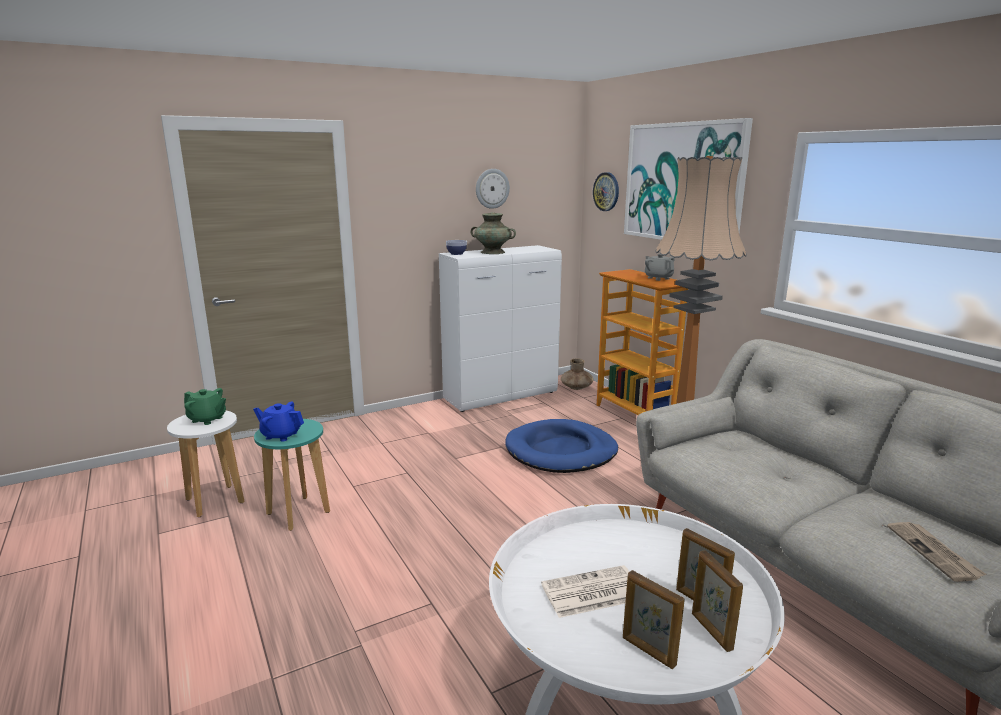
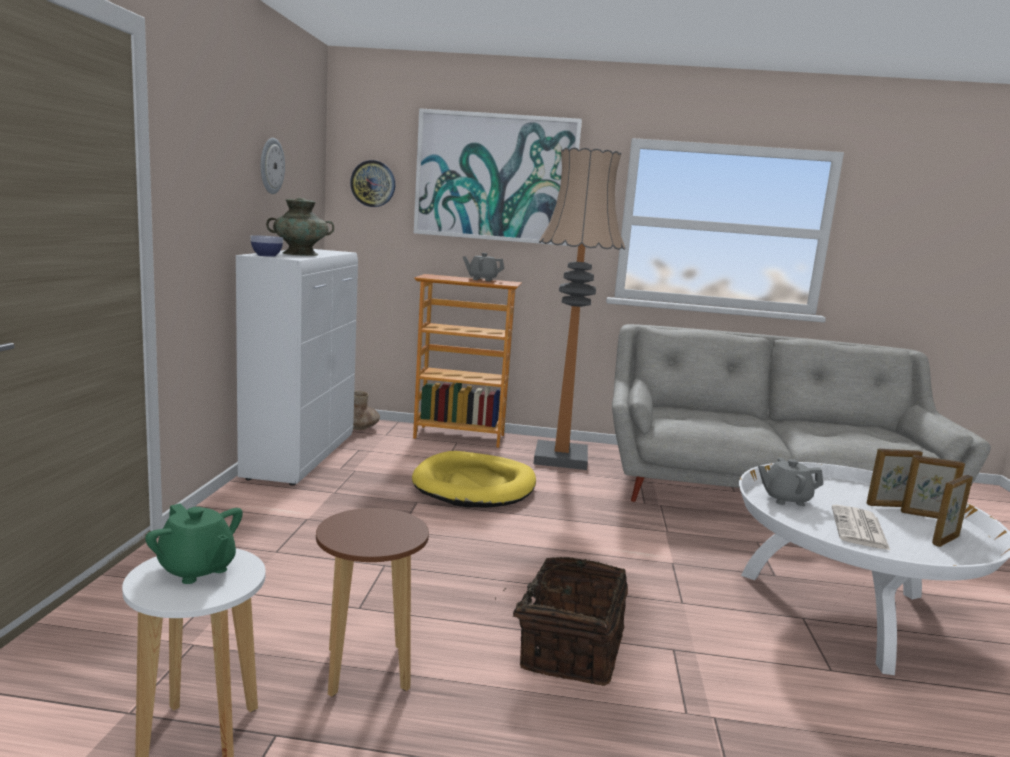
camera: 55 degrees left, 5 degrees down
(207, 419) = (197, 569): green teapot -> green teapot turned 75 degrees clockwise
(281, 435) = (379, 537): blue teapot -> none
(298, 513) = (367, 669): turquoise stool -> brown stool
(385, 562) = (568, 648): none -> basket
(561, 451) = (475, 485): blue dog bed -> yellow dog bed
(605, 542) = (785, 499): none -> grey teapot
(648, 651) = (945, 540): picture frame -> picture frame turned 150 degrees clockwise
(934, 553) = (875, 437): newspaper -> none

